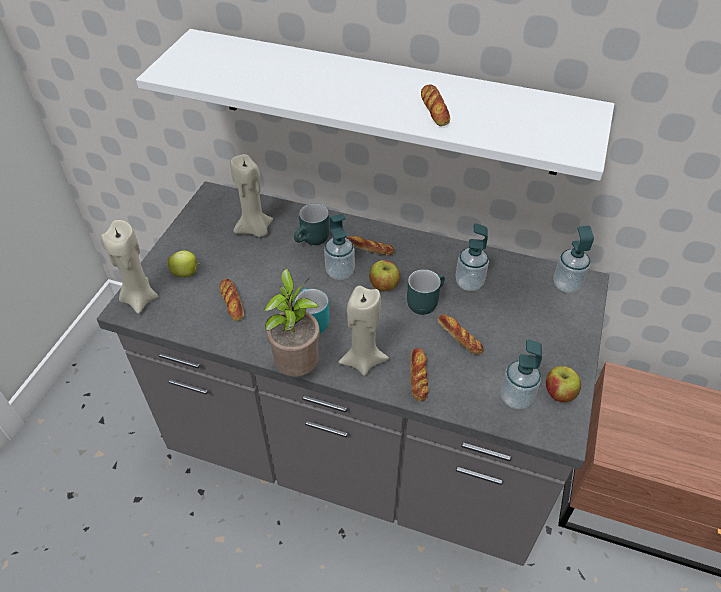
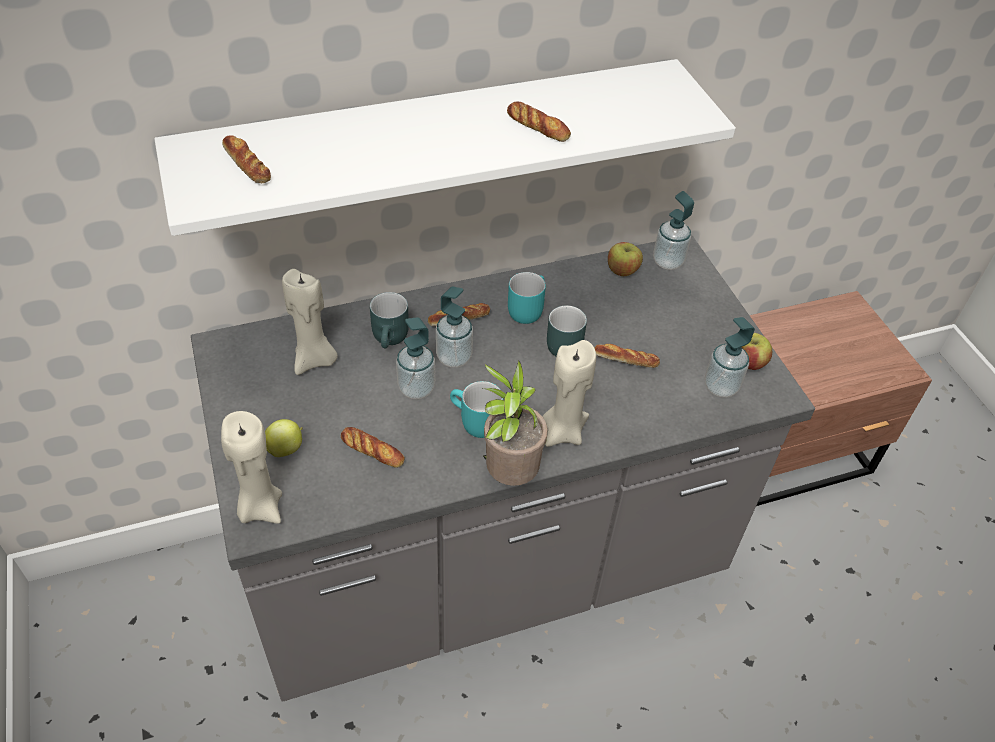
camera: 40 degrees left, 0 degrees up
(384, 285) = (510, 348): apple -> apple (622, 271)
(418, 376) = (626, 416): bread -> bread (247, 164)
(421, 264) = (525, 308): none -> turquoise mug
(469, 283) = (586, 303): soap dispenser -> soap dispenser (416, 388)

